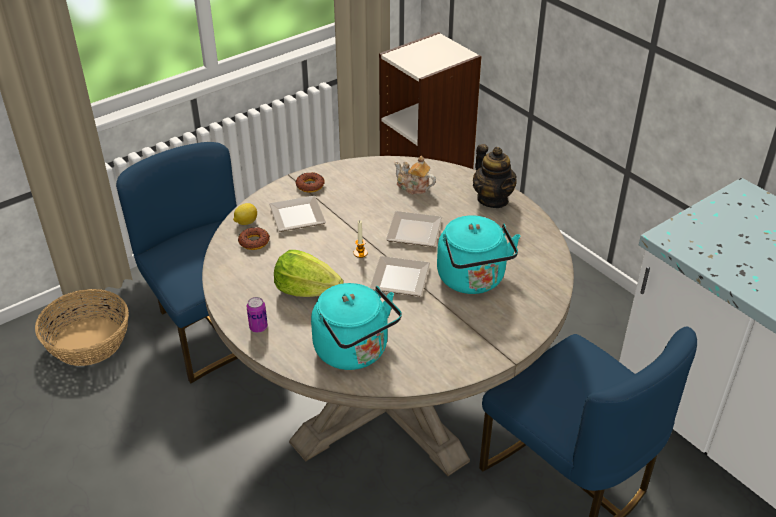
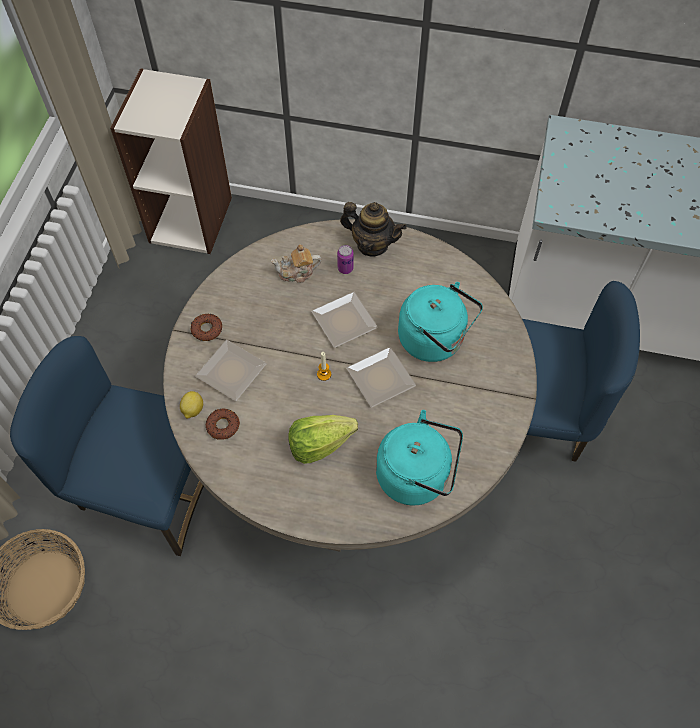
camera: 40 degrees left, 20 degrees up
(258, 327) = (320, 510): can -> can (345, 268)

